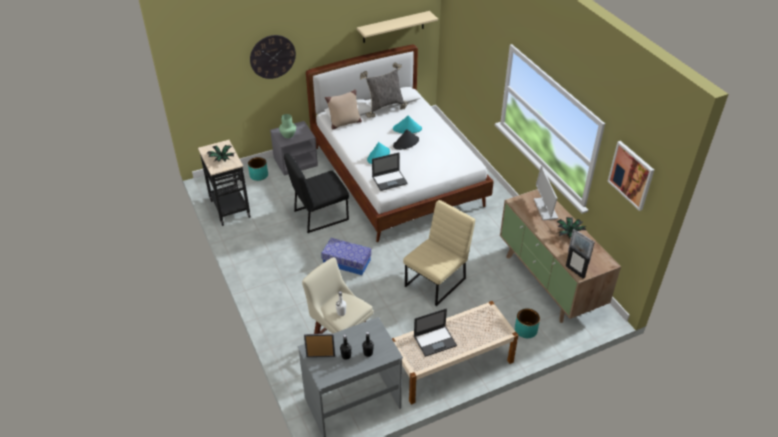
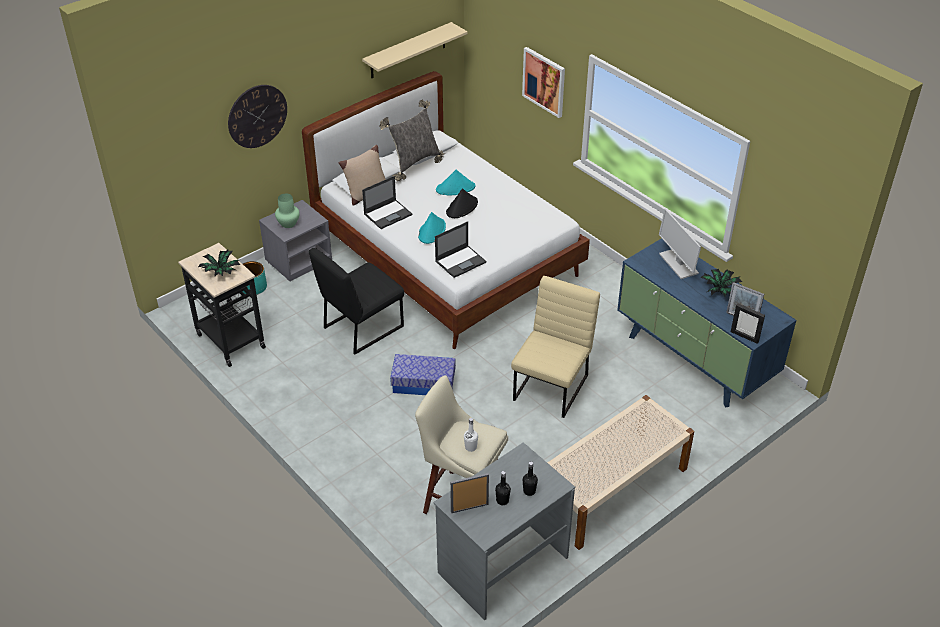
camera: 15 degrees left, 0 degrees up
(435, 340) = (594, 460): laptop -> laptop (388, 214)
(526, 330) = (687, 425): turquoise planter -> none
(549, 281) = (694, 358): green dresser -> blue dresser
(631, 175) = (796, 201): picture -> picture (544, 81)

